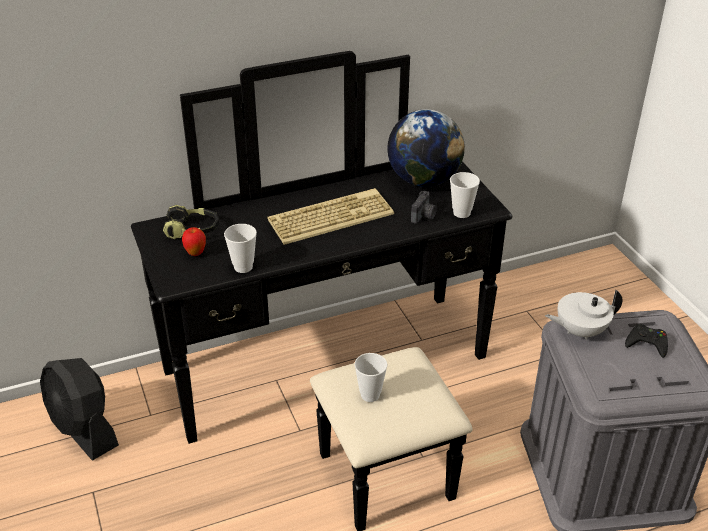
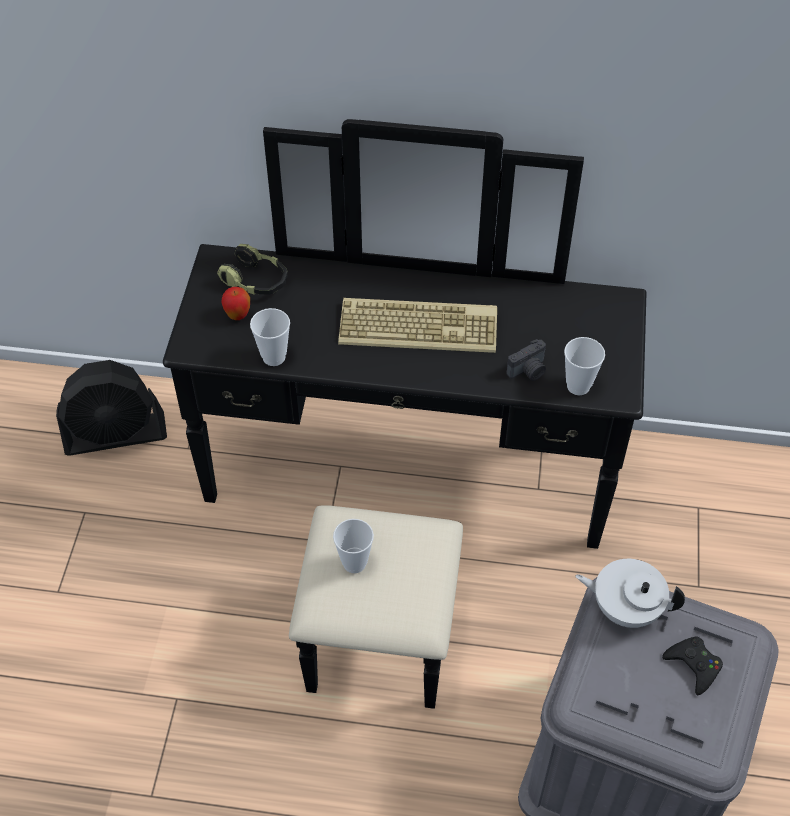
camera: 30 degrees right, 15 degrees up
(83, 429) = (116, 434): black fan -> black fan turned 90 degrees counterclockwise
(423, 180) = (570, 315): globe -> none

